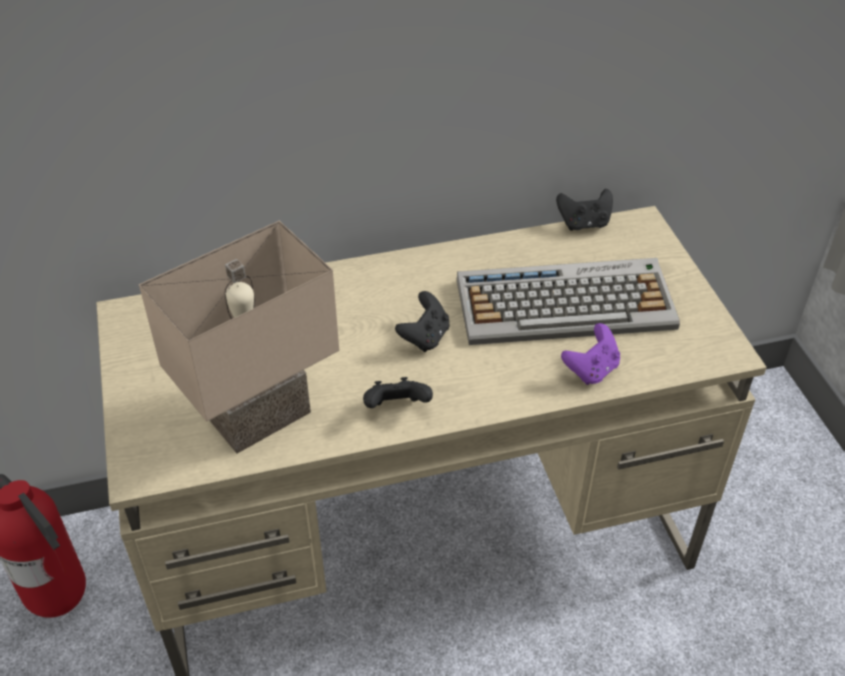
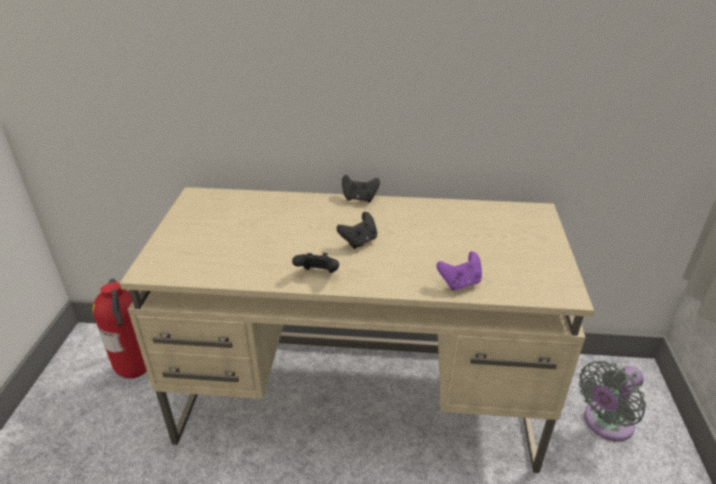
camera: 20 degrees right, 10 degrees down
(261, 420) = (233, 261): beige table lamp -> none
(566, 303) = (463, 243): keyboard -> none
(584, 224) = (498, 204): black game controller -> black game controller (359, 198)
(750, 476) = (605, 423): none -> grey fan

